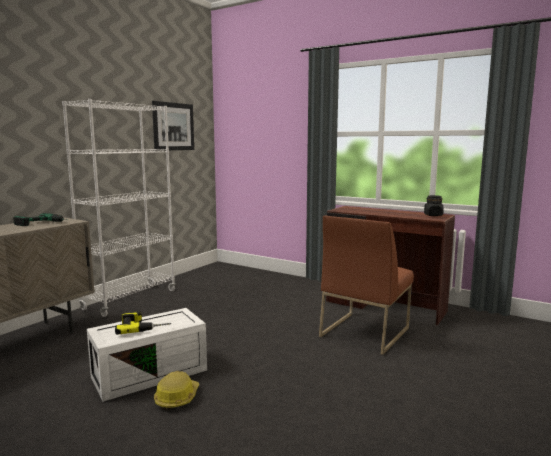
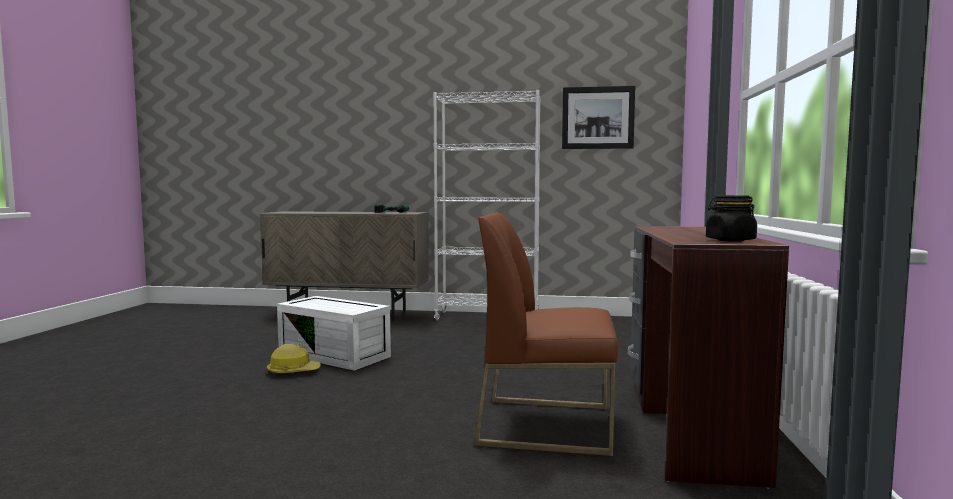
camera: 65 degrees right, 5 degrees down
(143, 326) = (330, 304): power drill -> none

